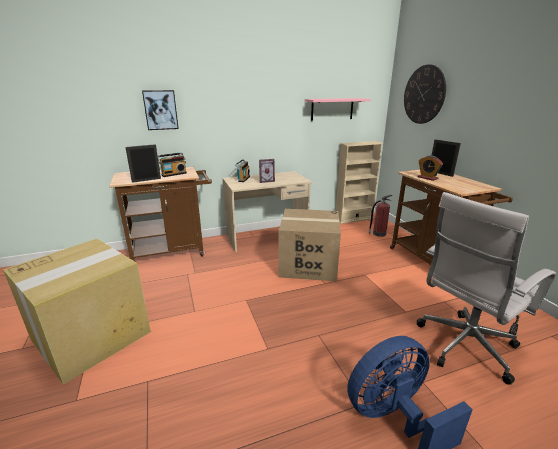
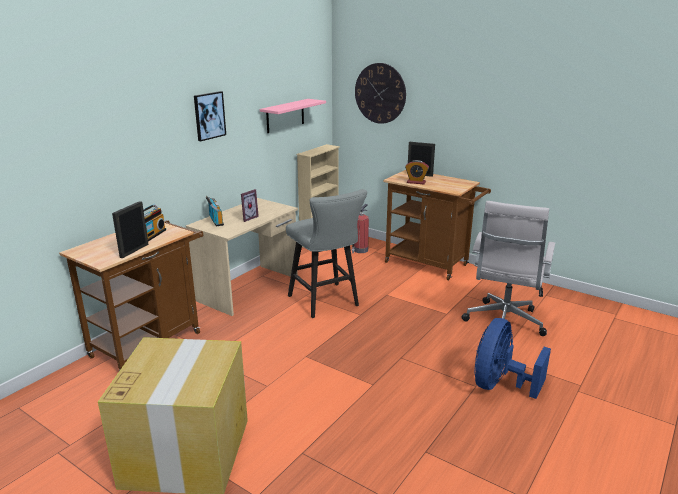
camera: 35 degrees left, 0 degrees up
(160, 110) = (111, 152): picture -> picture (209, 115)
(308, 264) = (326, 302): cardboard box -> grey stool

